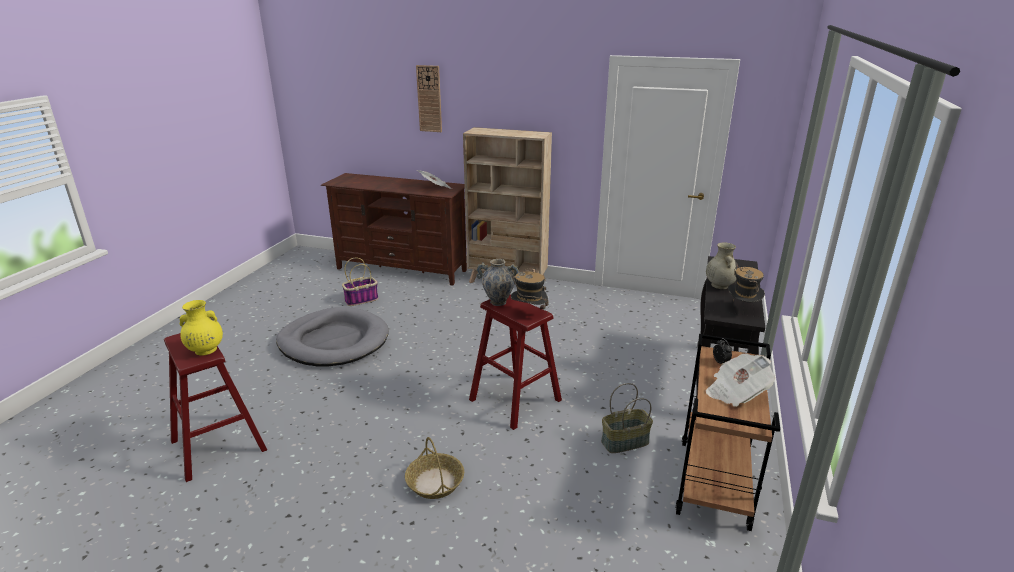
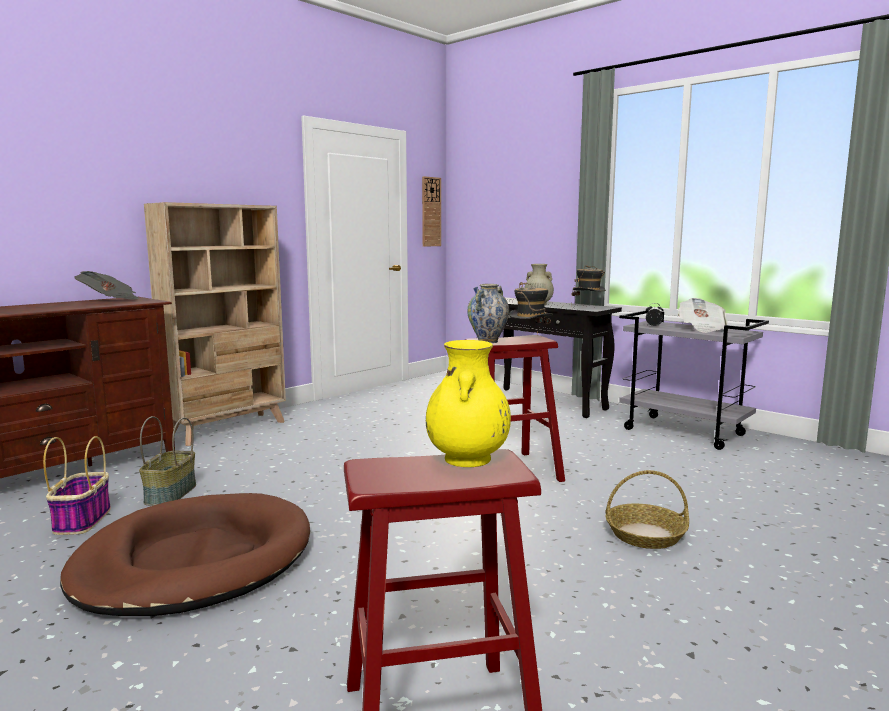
camera: 65 degrees left, 15 degrees down
(334, 341) = (194, 561): grey dog bed -> brown dog bed
(429, 99) = (54, 159): wall clock -> wall clock (431, 212)
(625, 442) = (614, 445): basket -> basket (171, 494)
(714, 484) = (685, 432): brown cart -> grey cart

